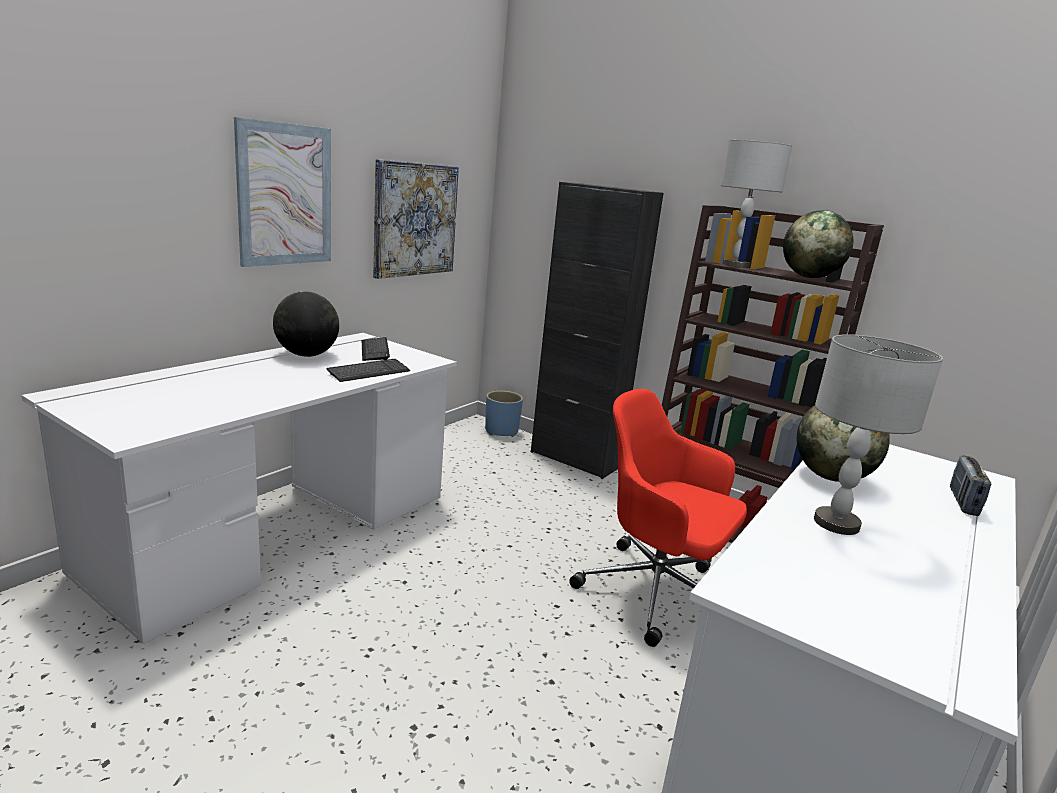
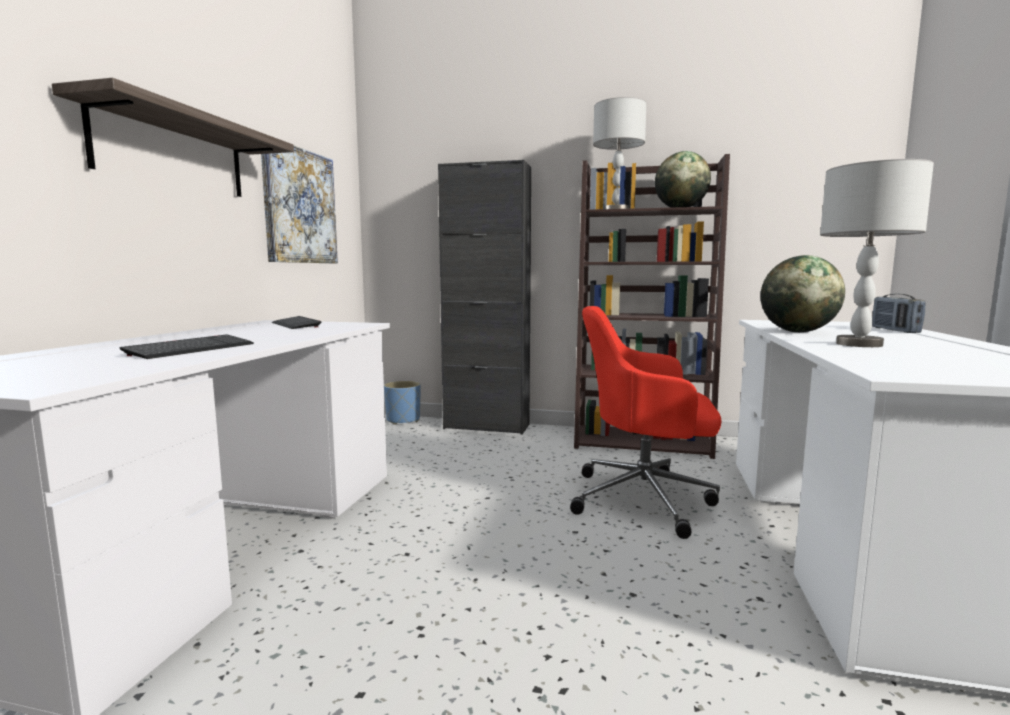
camera: 20 degrees left, 10 degrees down
(285, 195) = (173, 153): picture -> shelf
(307, 355) = (222, 331): globe -> none
(369, 372) = (311, 332): keyboard -> keyboard (191, 349)

